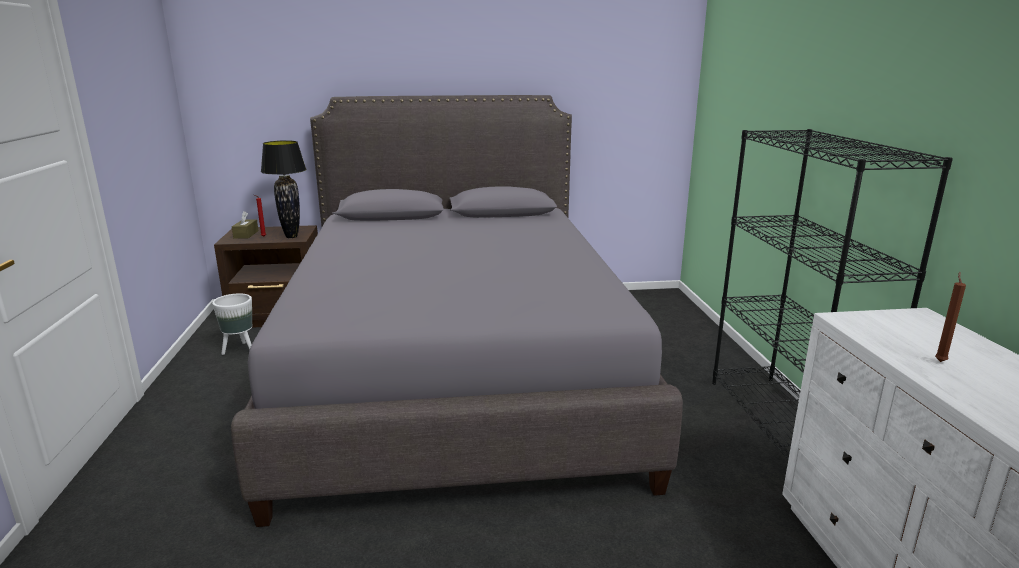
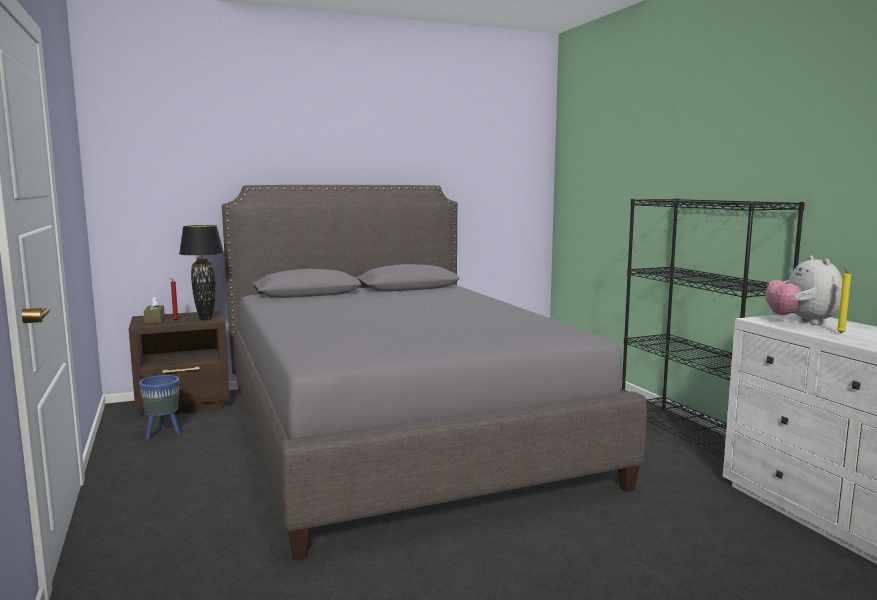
camera: 15 degrees left, 10 degrees down
(240, 350) = (163, 434): white planter -> blue planter
(902, 331) = (802, 322): none -> plush toy
(940, 361) = (840, 333): brown candle -> yellow candle

